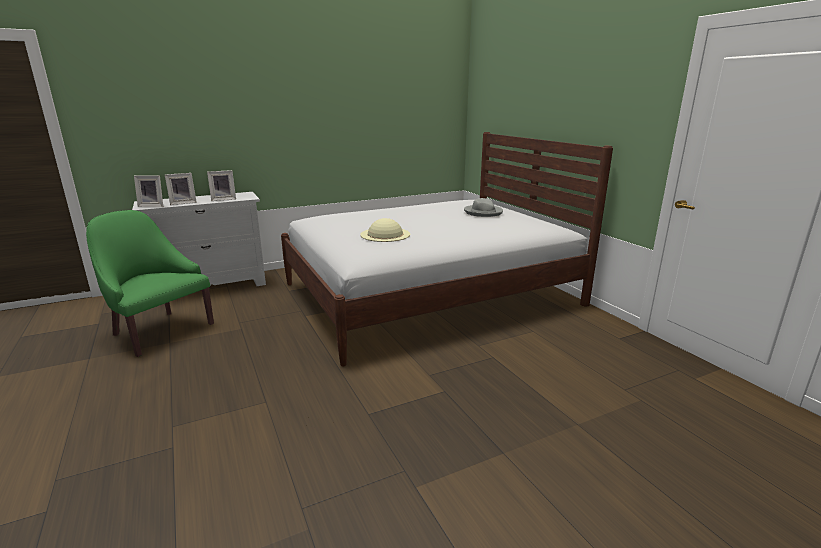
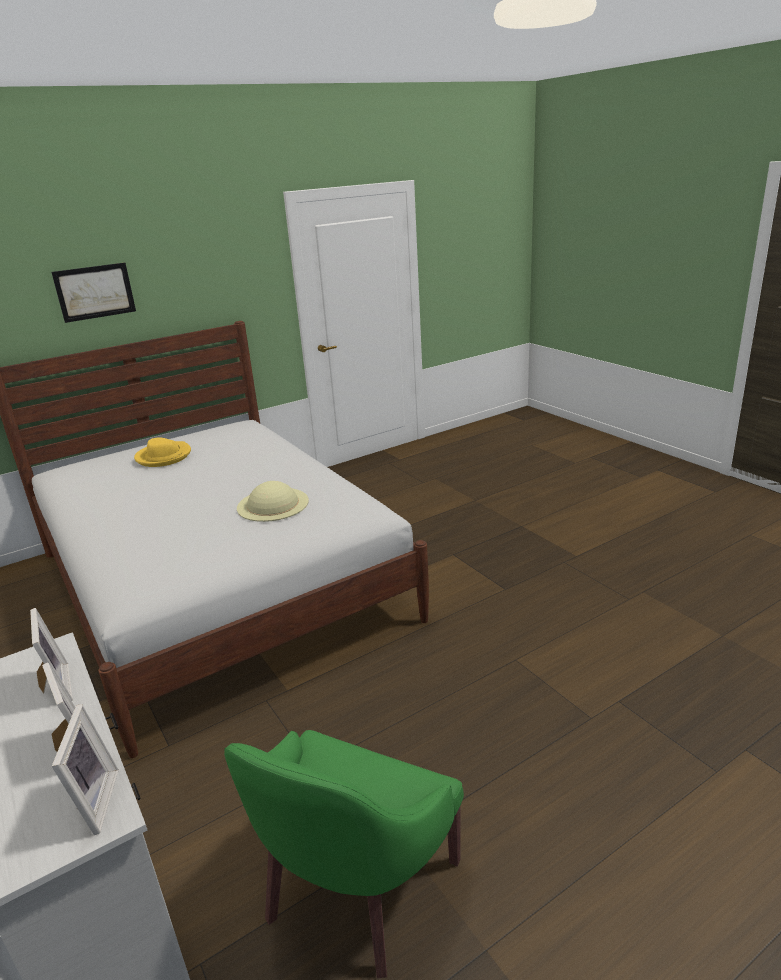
camera: 95 degrees left, 5 degrees up
(483, 212) = (163, 456): grey hat -> yellow hat
(538, 98) = (95, 292): none -> picture

